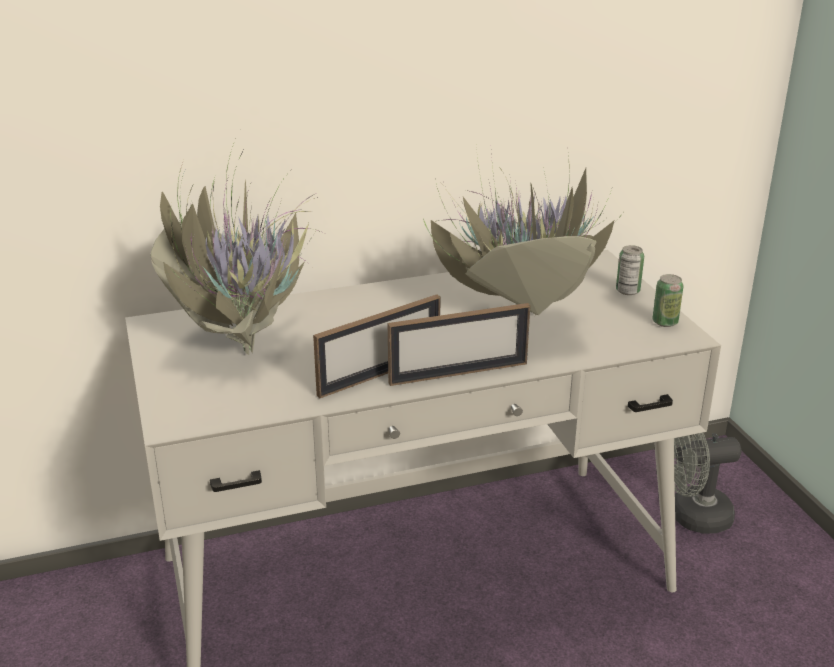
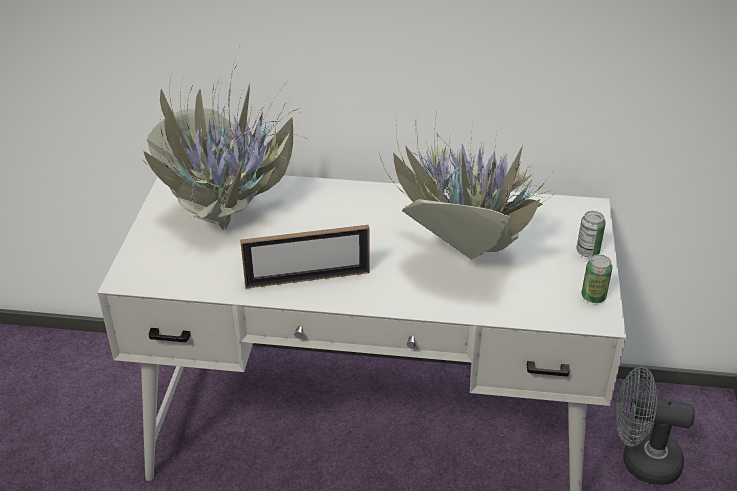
camera: 25 degrees right, 10 degrees up
(458, 373) = (369, 297): picture frame -> none

